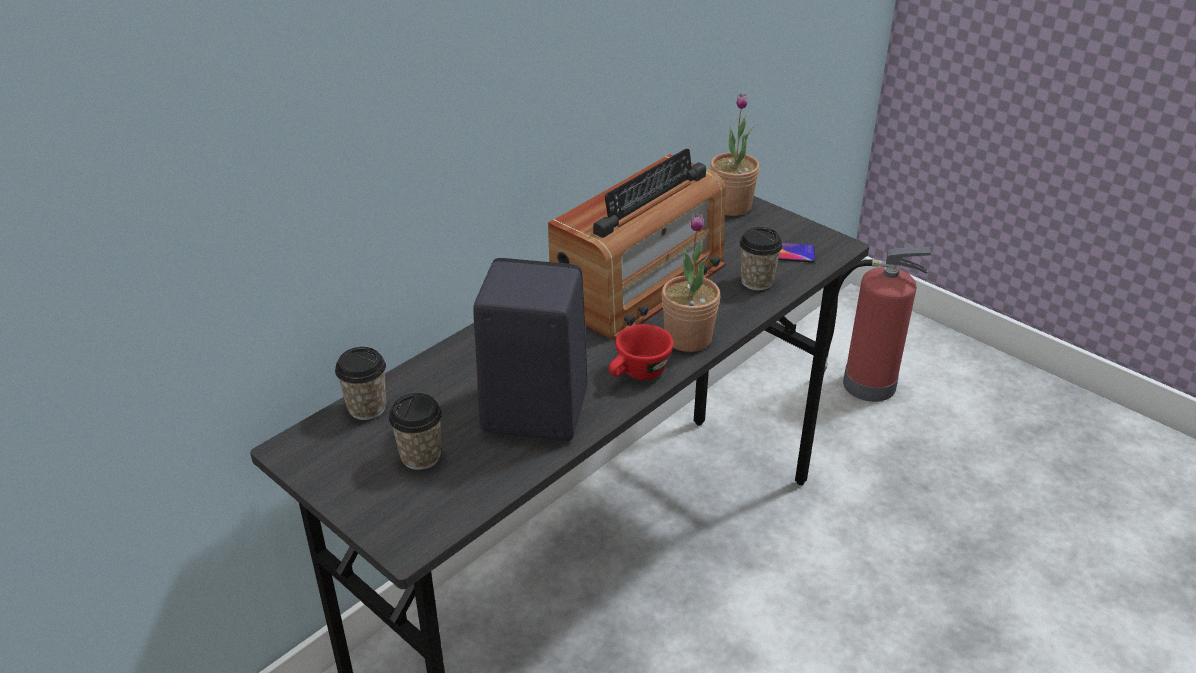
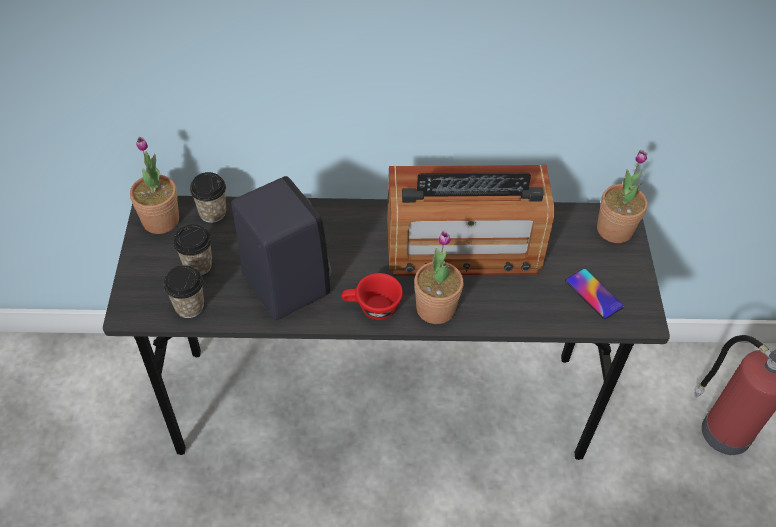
camera: 45 degrees right, 15 degrees up
(317, 450) = (161, 220): none -> potted plant
(757, 281) = (541, 302): cup -> cup (189, 306)

